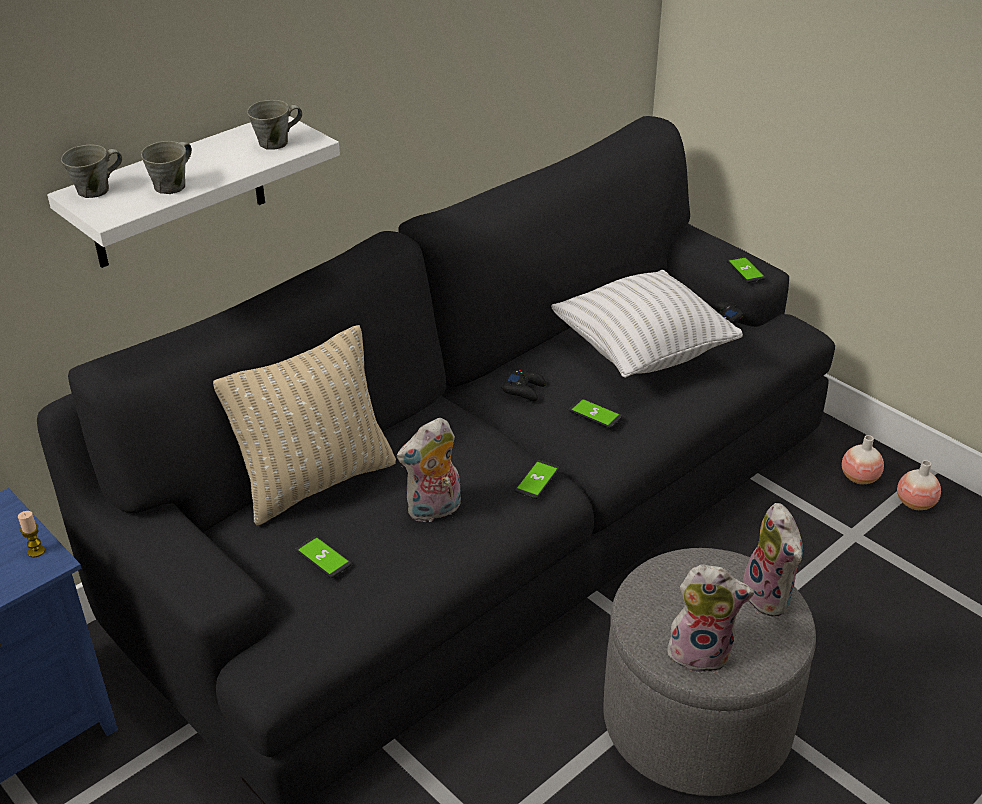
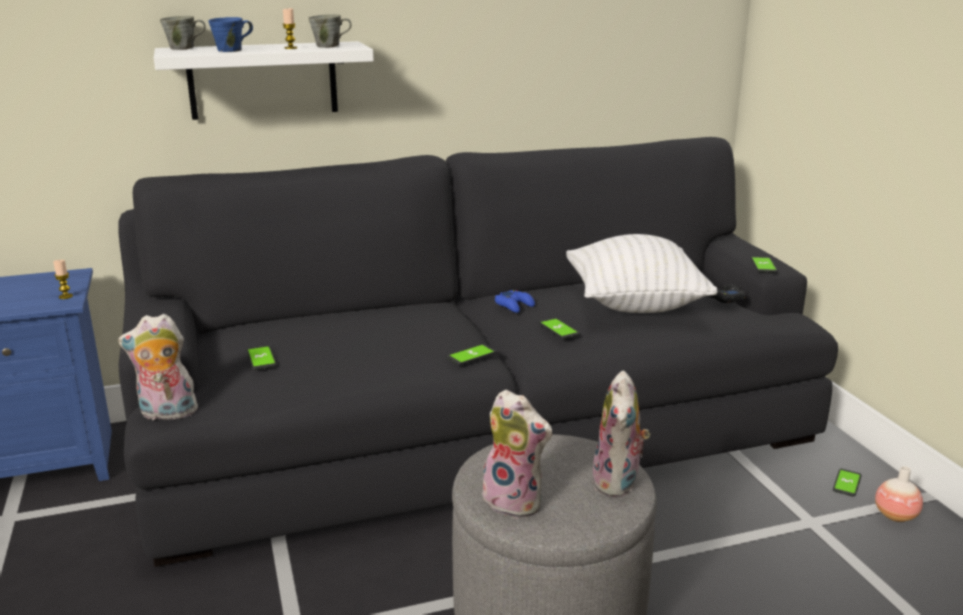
camera: 25 degrees right, 15 degrees down
(172, 186) = (231, 50): grey mug -> blue mug
(236, 160) = (291, 48): none -> candle
(316, 482) = (305, 321): beige pillow -> none
(434, 511) = (371, 353): plush toy -> plush toy (166, 414)
(524, 389) = (514, 305): black game controller -> blue game controller
(859, 478) = (847, 483): vase -> phone

